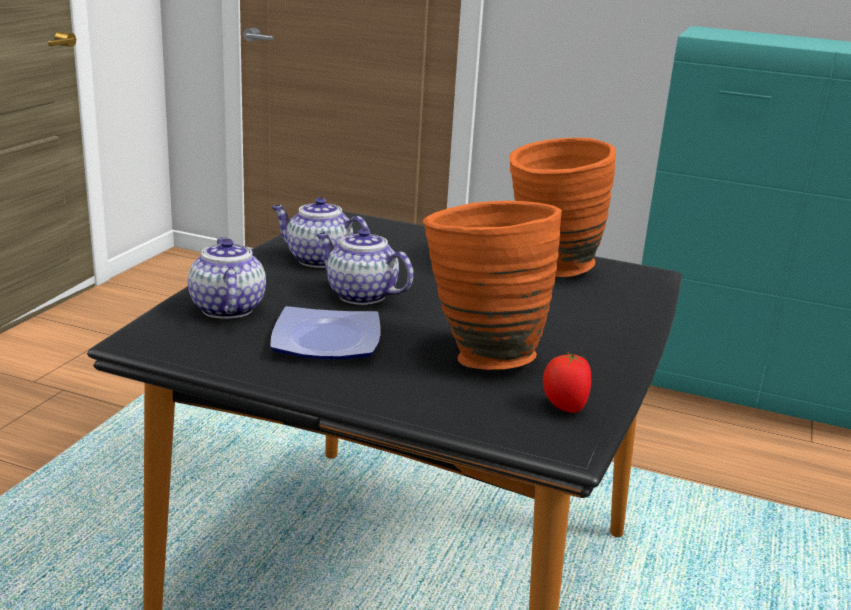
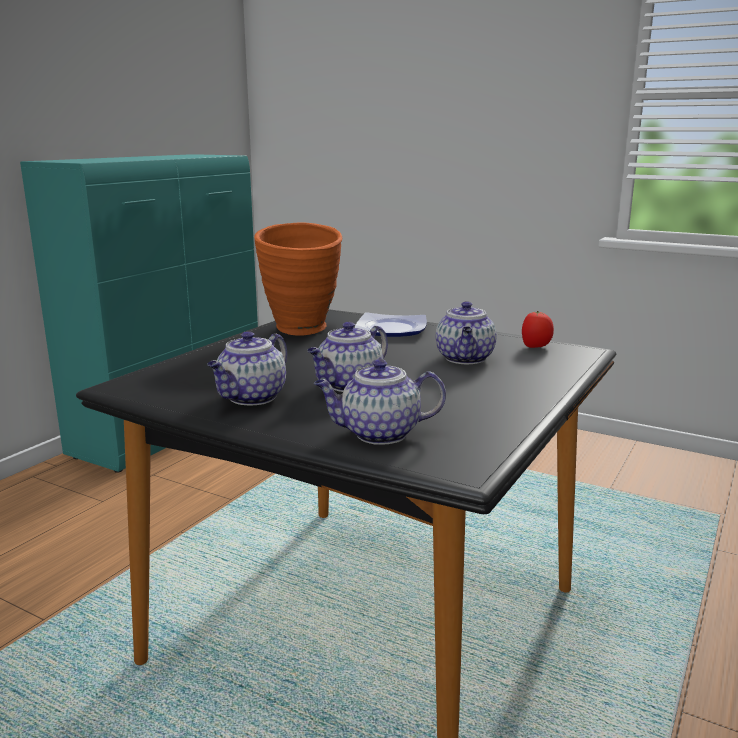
camera: 80 degrees left, 5 degrees down
(324, 340) = (448, 399): plate -> plate (389, 330)
(479, 355) = (465, 359): orange vase -> teapot

